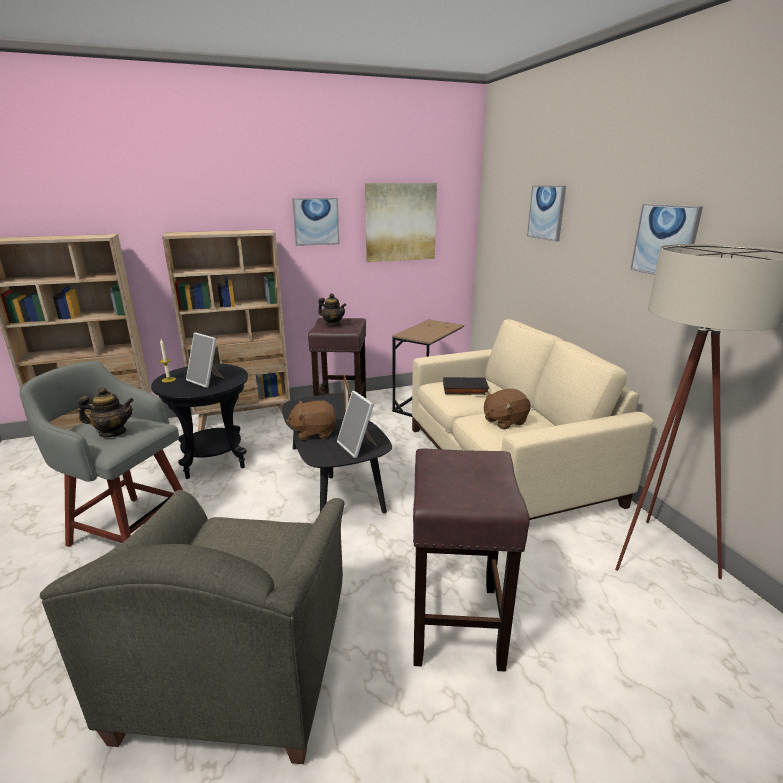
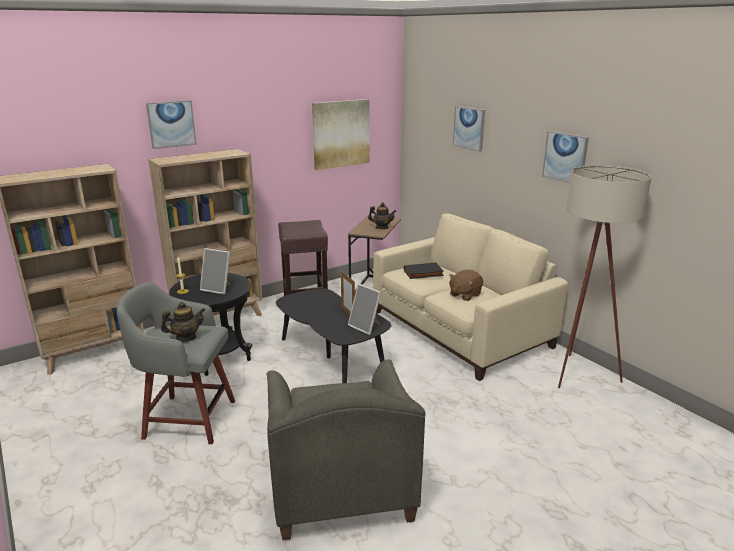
camera: 15 degrees left, 0 degrees up
(314, 432) = (324, 320): brown plush toy -> none
(316, 221) = (273, 138): picture -> picture (171, 124)
(333, 324) = (297, 228): teapot -> teapot (382, 227)
(457, 625) = (471, 436): brown stool -> none

